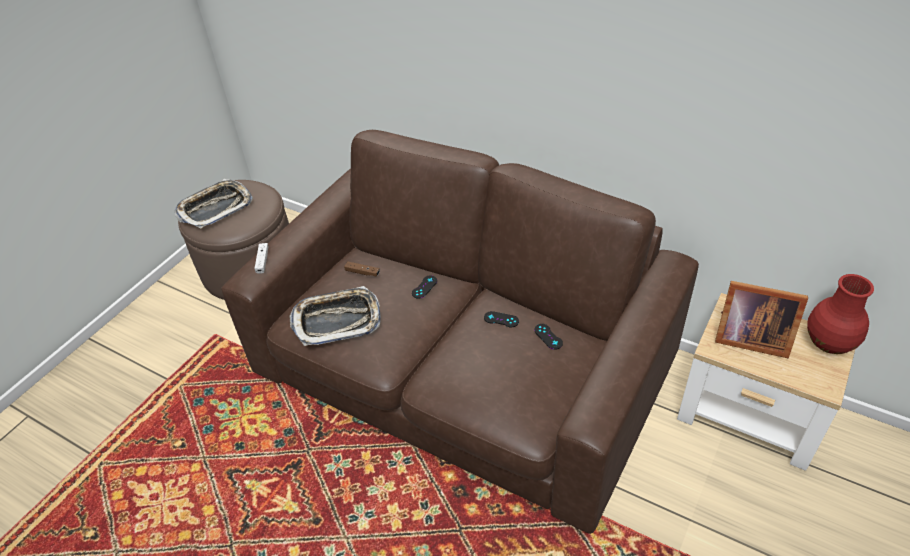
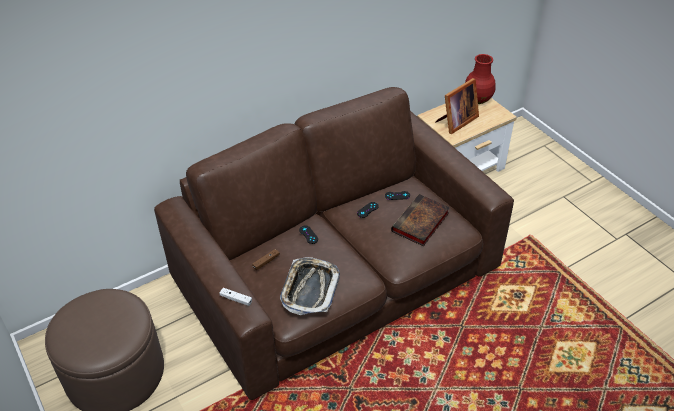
camera: 65 degrees left, 0 degrees up
(215, 208) = (91, 335): tray -> none
(507, 376) = (420, 223): none -> book

